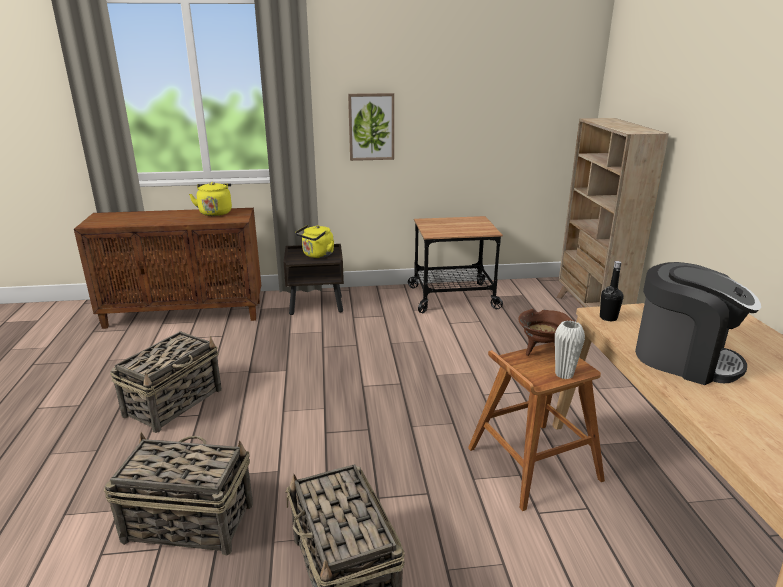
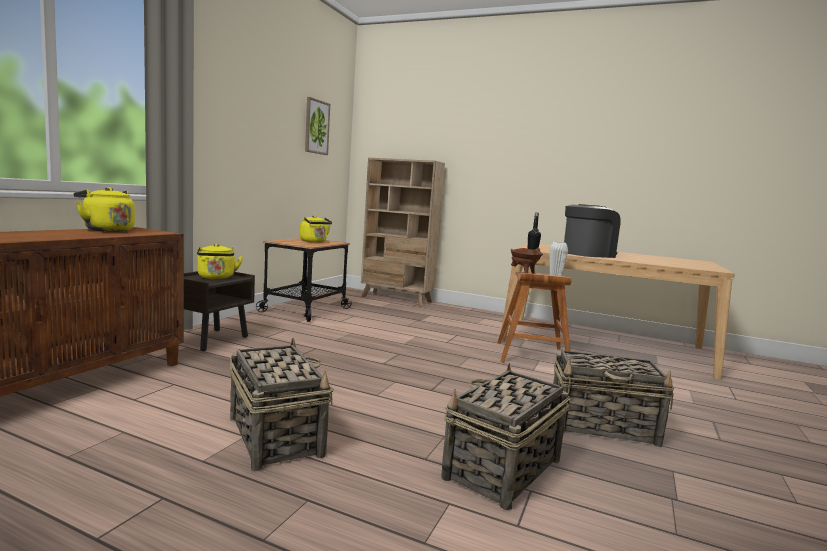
camera: 60 degrees left, 15 degrees down
(371, 127) = (228, 149): picture -> picture (316, 127)
(464, 227) = (314, 241): none -> yellow kettle

